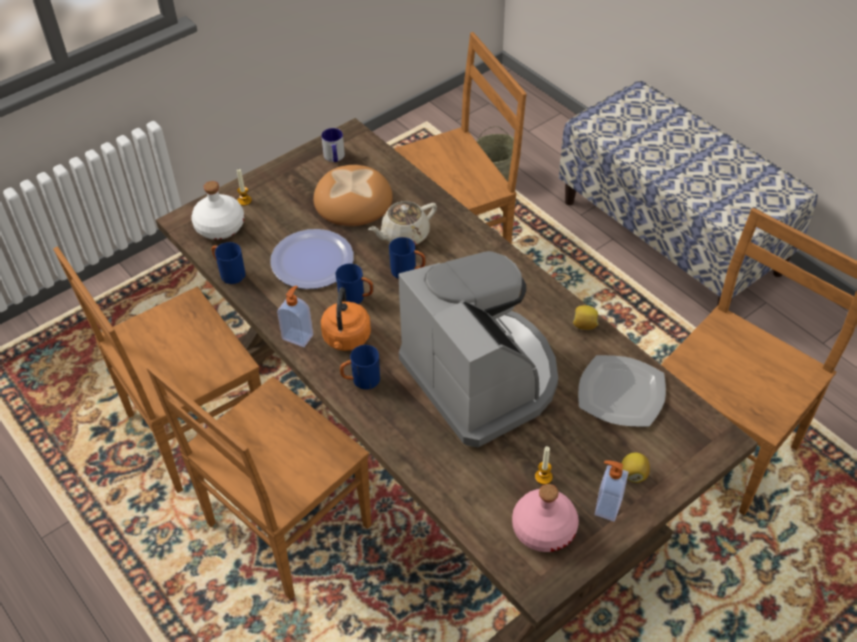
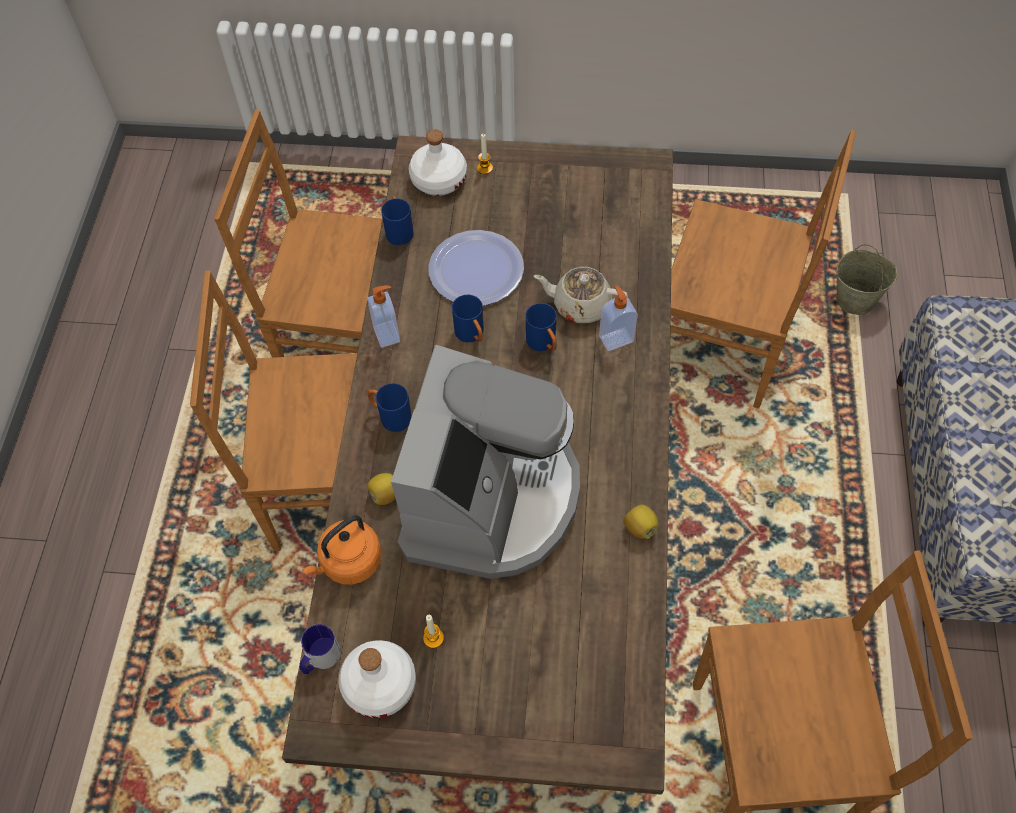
camera: 45 degrees right, 10 degrees up
(334, 158) = (607, 179): mug -> mug (320, 658)
(346, 339) = (421, 368): orange kettle -> orange kettle (349, 562)
(354, 201) = (576, 236): bread -> none
(543, 528) = (380, 683): pink bottle -> white bottle
(607, 506) = (453, 716): soap dispenser -> soap dispenser (615, 338)
(622, 392) = (595, 624): plate -> none
(633, 474) = (511, 709): lemon -> lemon (385, 495)

